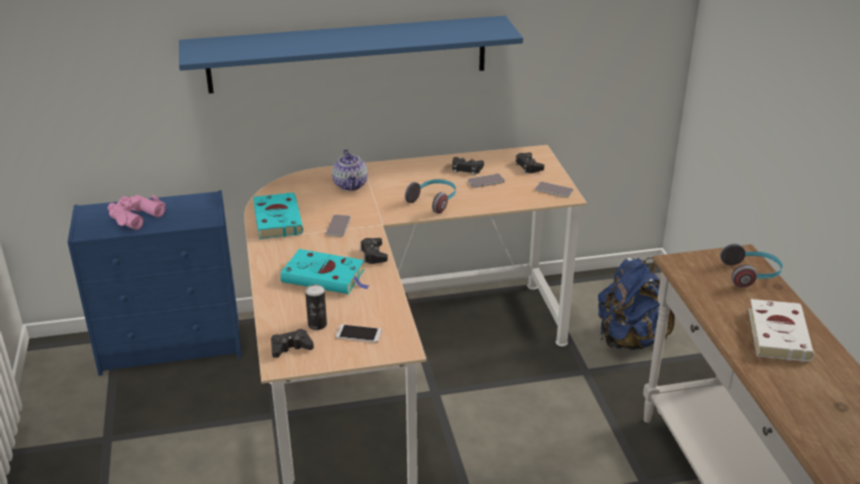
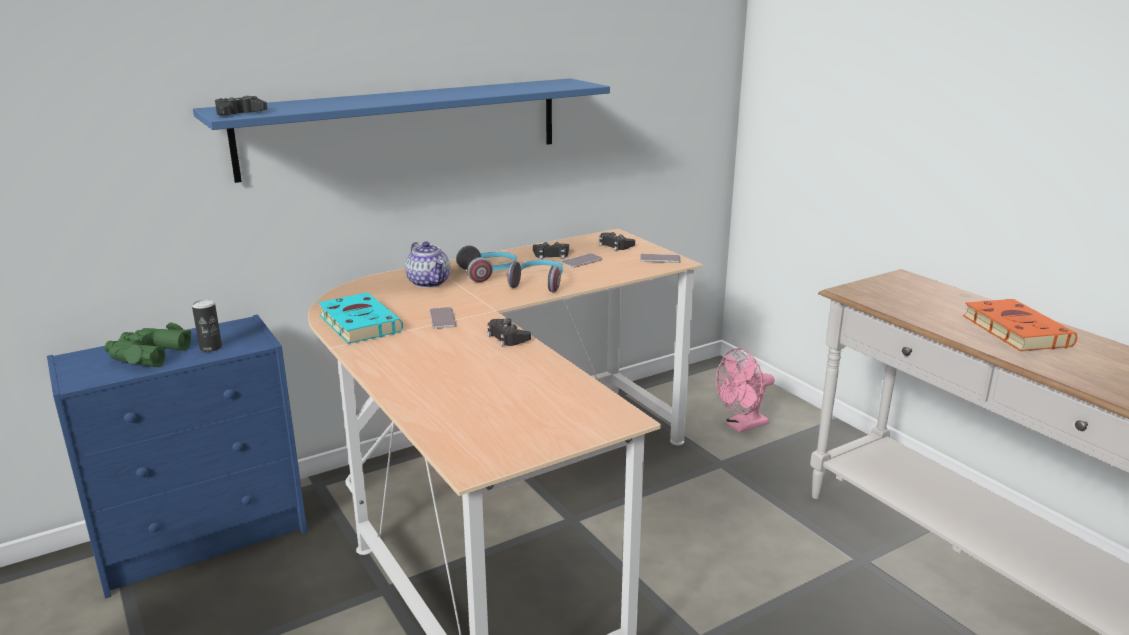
camera: 20 degrees left, 10 degrees down
(134, 216) = (146, 354): pink binoculars -> green binoculars
(290, 348) = (473, 446): black game controller -> black game controller (240, 113)
(317, 324) = (491, 415): can -> can (211, 348)
(325, 277) = (464, 366): turquoise book -> none
(358, 334) = (554, 415): phone -> none
(628, 340) = (741, 426): blue backpack -> pink fan
(751, 275) = (931, 290): headphones -> headphones (489, 273)
(777, 333) = (1013, 330): white book -> orange book

